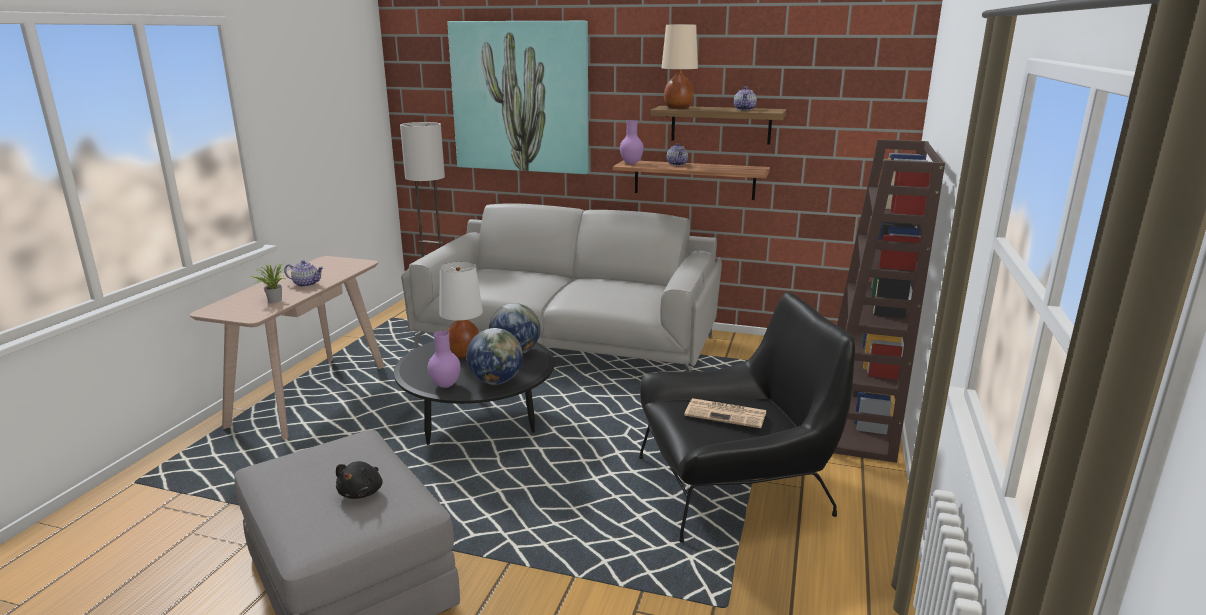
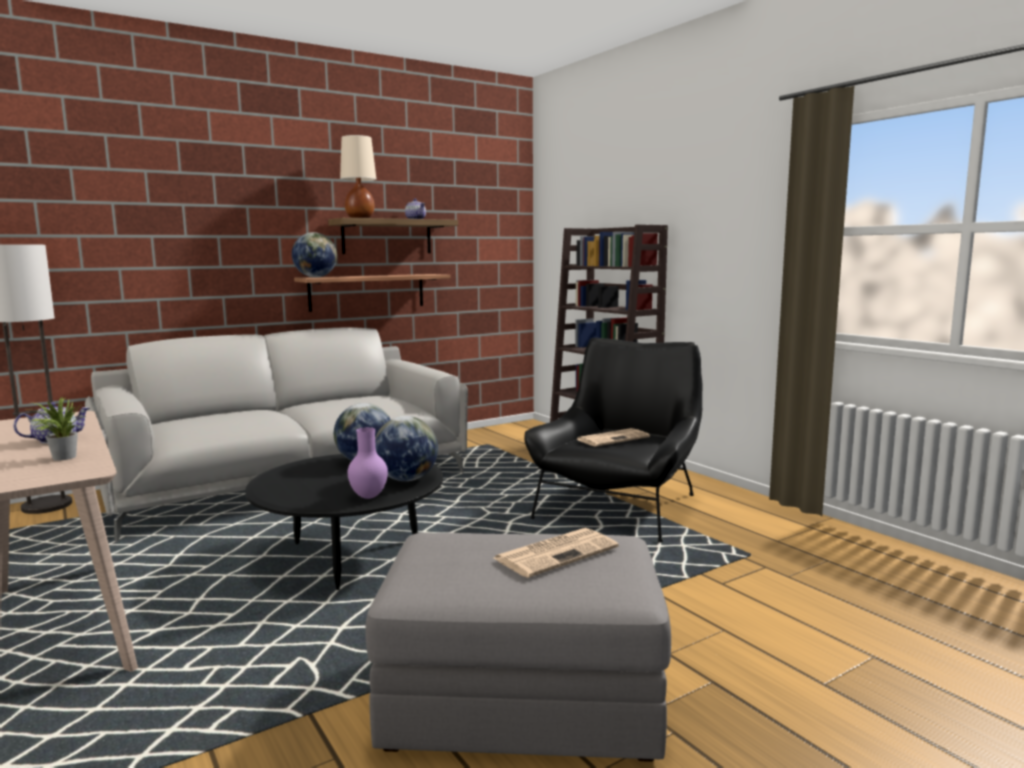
camera: 50 degrees left, 10 degrees down
(362, 492) = (557, 552): black plush toy -> newspaper
(464, 354) = (318, 476): white table lamp -> none
(520, 97) = (159, 211): picture -> none
(632, 163) = (316, 277): purple vase -> globe
(677, 164) = (357, 276): teapot -> none

